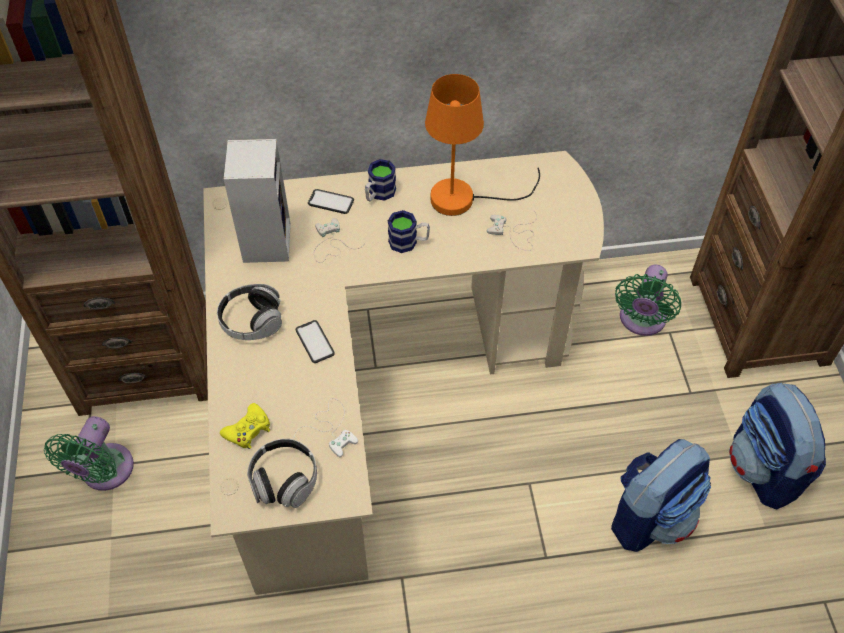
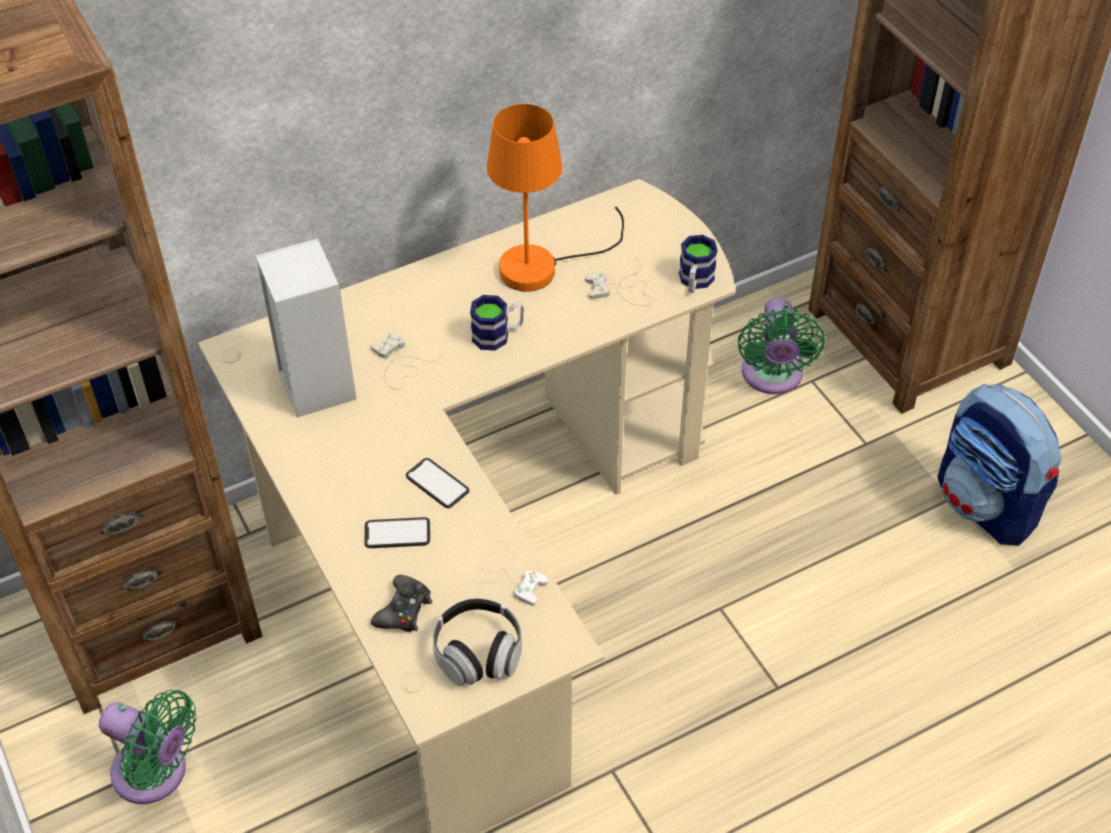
camera: 20 degrees left, 5 degrees down
(104, 472) = (156, 774): green fan -> green fan turned 60 degrees counterclockwise
(248, 430) = (404, 610): yellow game controller -> black game controller
(252, 321) = (344, 483): headphones -> none
(331, 202) = (376, 314): phone -> phone (397, 533)
(379, 194) = (432, 289): mug -> mug (695, 282)
(650, 515) = (879, 599): backpack -> none

